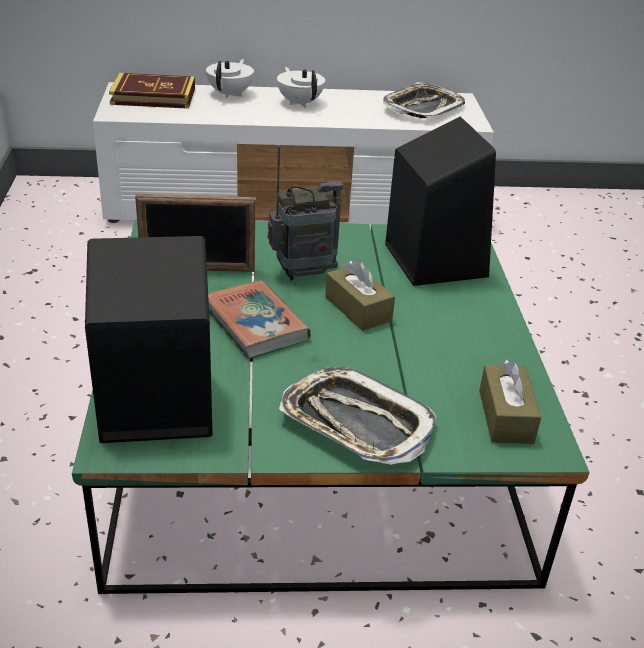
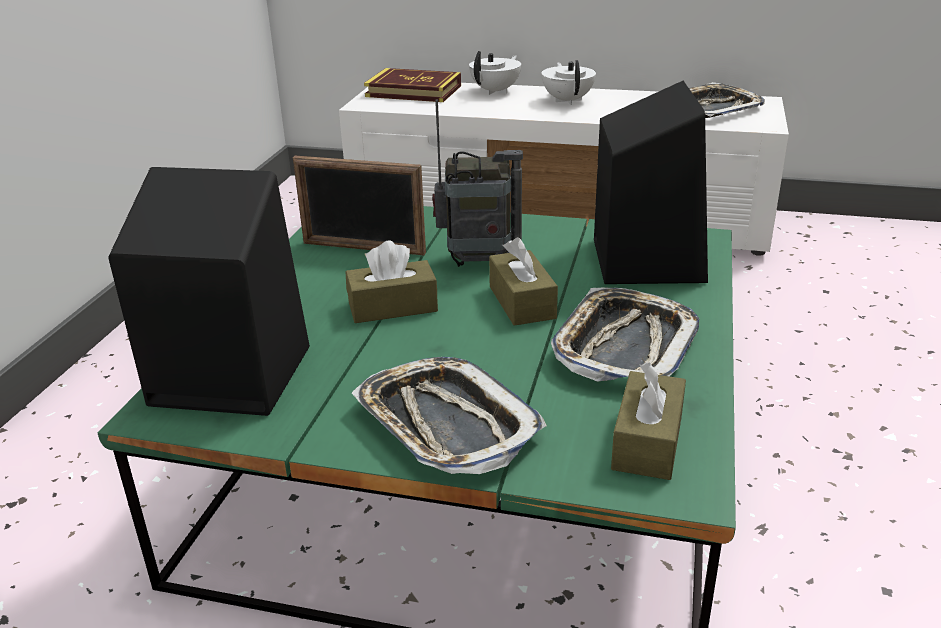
camera: 20 degrees right, 5 degrees down
(256, 324) = (392, 307): book -> brown tissue box
(453, 339) = (624, 345): none -> tray

